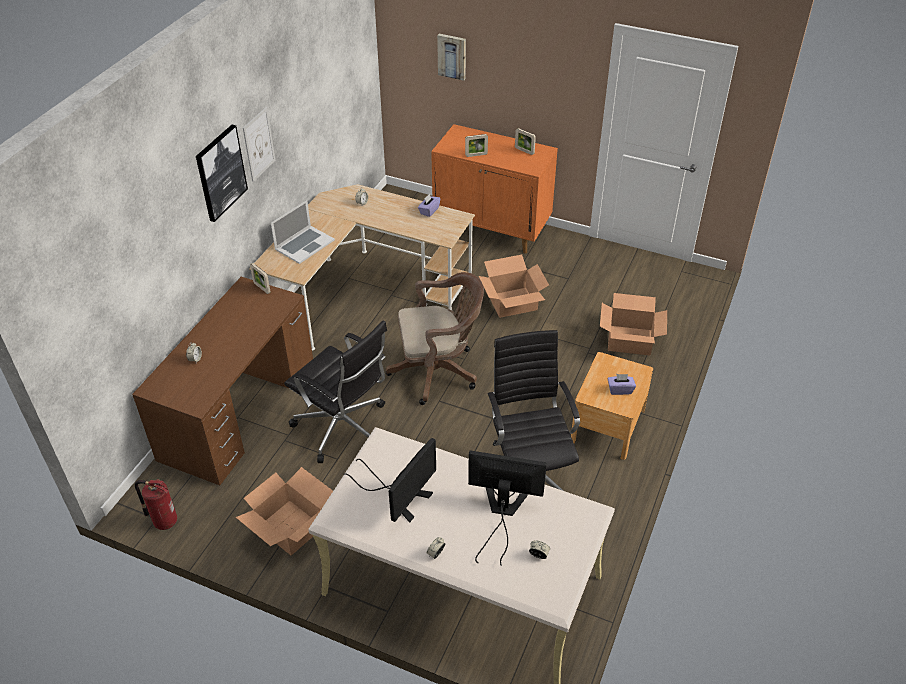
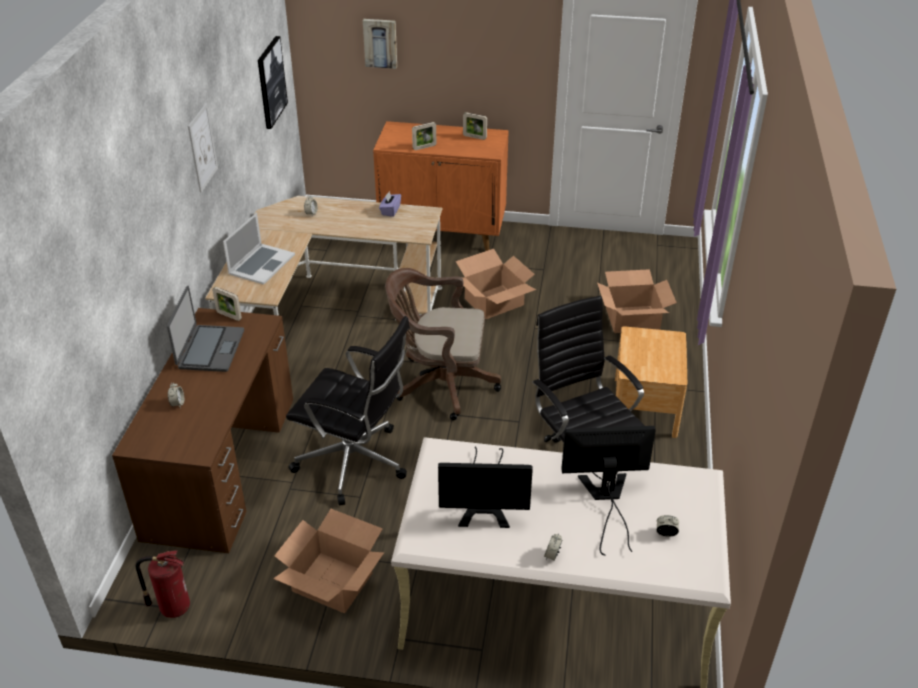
camera: 15 degrees left, 5 degrees down
(220, 172) = (172, 179): picture -> picture (270, 82)
(236, 316) = (210, 349): none -> laptop
(399, 496) = (484, 503): monitor -> monitor turned 75 degrees clockwise
(438, 371) = (440, 384): brown office chair -> brown office chair turned 150 degrees counterclockwise
(620, 390) = (661, 359): purple tissue box -> none

